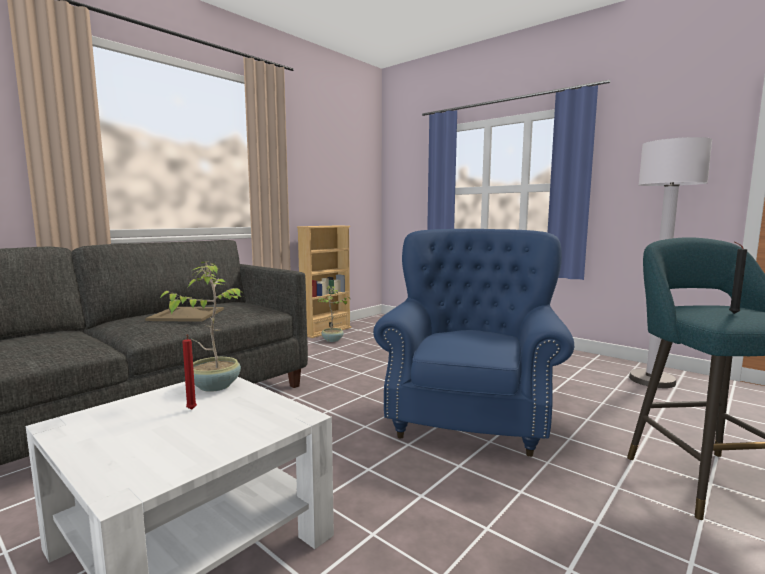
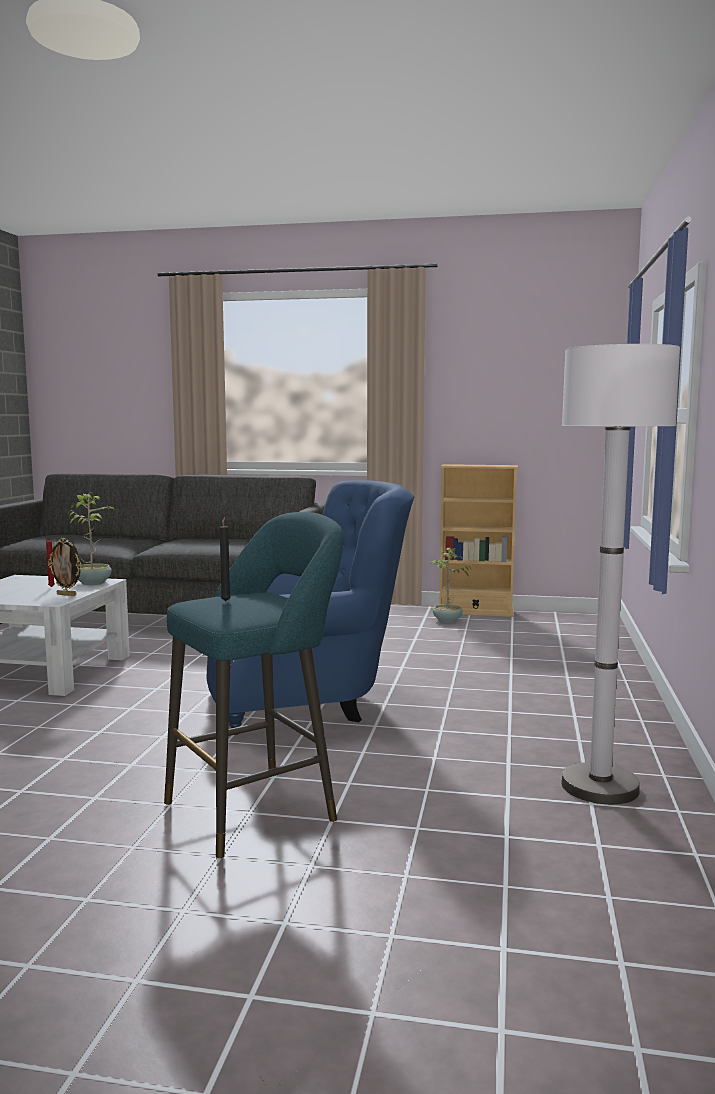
camera: 60 degrees right, 0 degrees up
(186, 314) = (210, 542): beige tray -> none
(263, 405) = (67, 594): none -> picture frame

